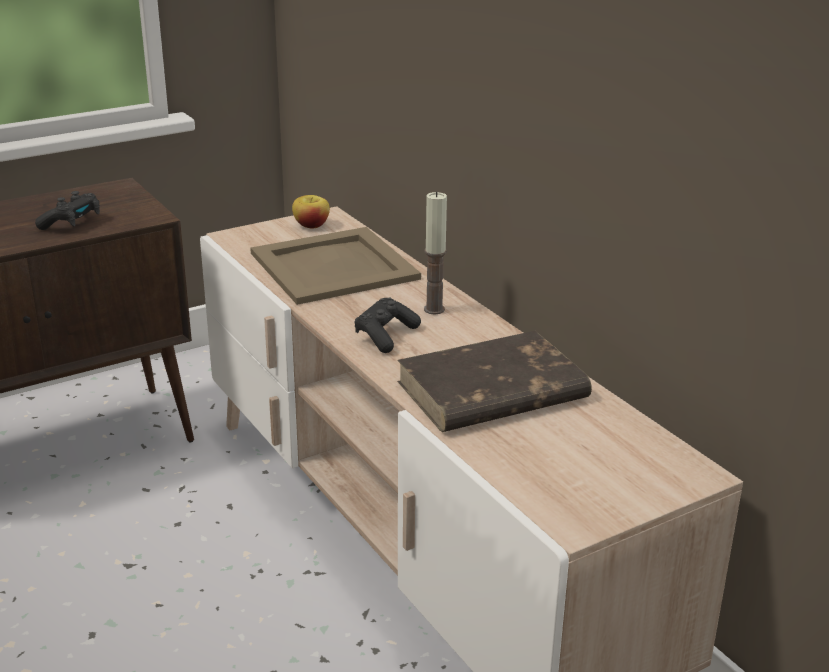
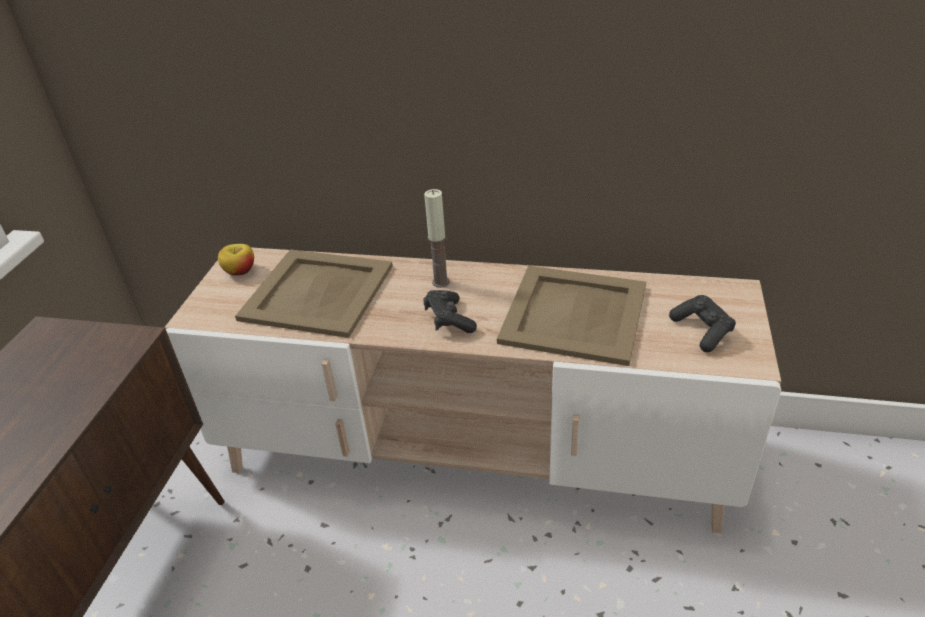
camera: 45 degrees left, 10 degrees up
(72, 223) = (65, 391): black game controller -> black game controller (702, 331)
(490, 391) = (572, 314): brown book -> beige tray

